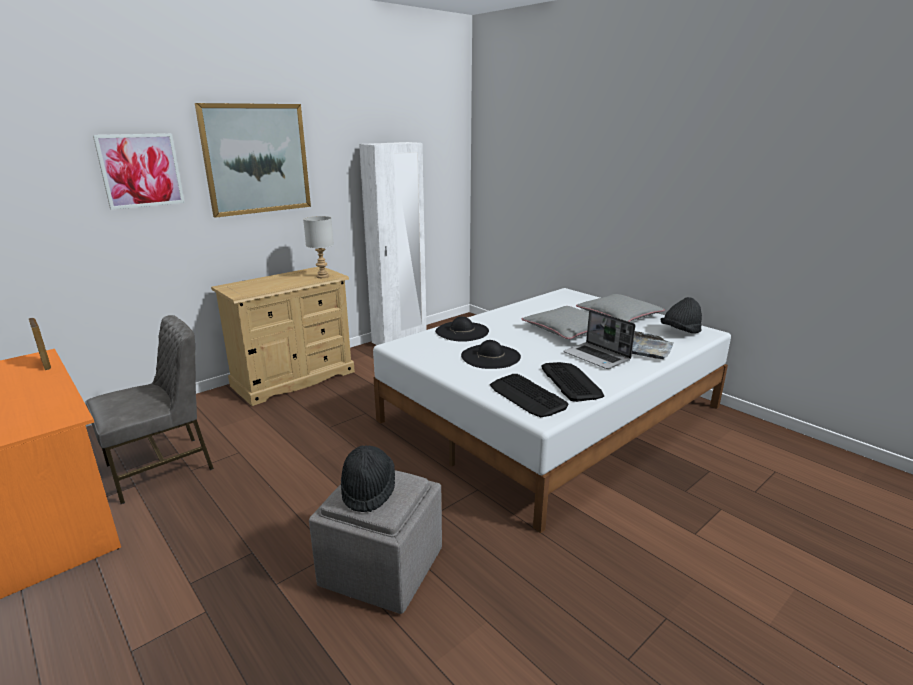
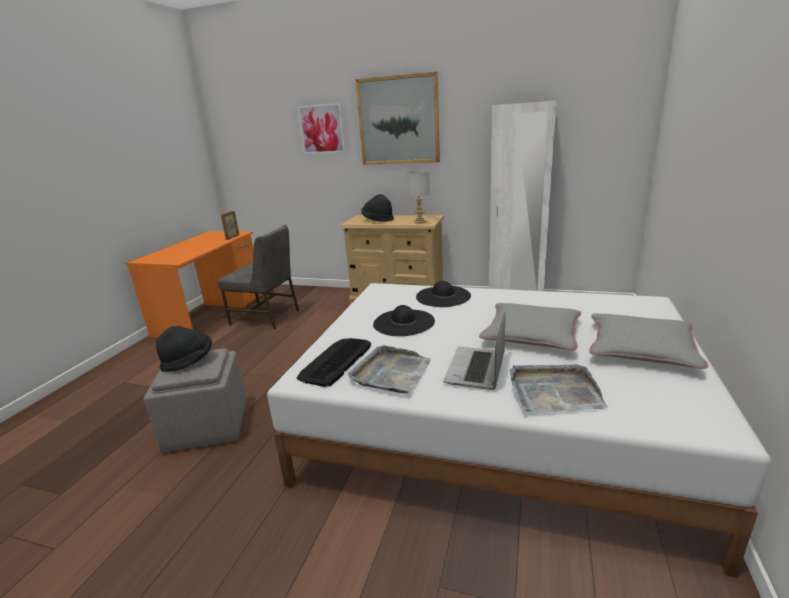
camera: 60 degrees right, 0 degrees up
(571, 381) = (391, 372): keyboard -> grey tray
(680, 332) = (668, 405): black hat -> black hat (377, 220)

